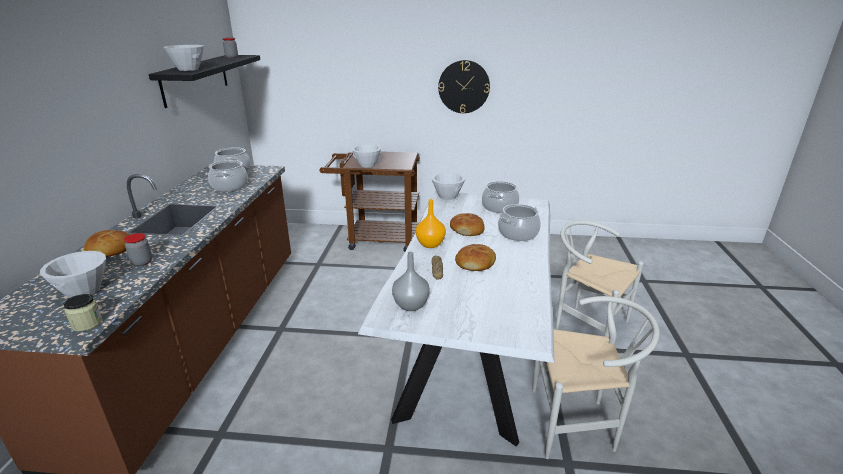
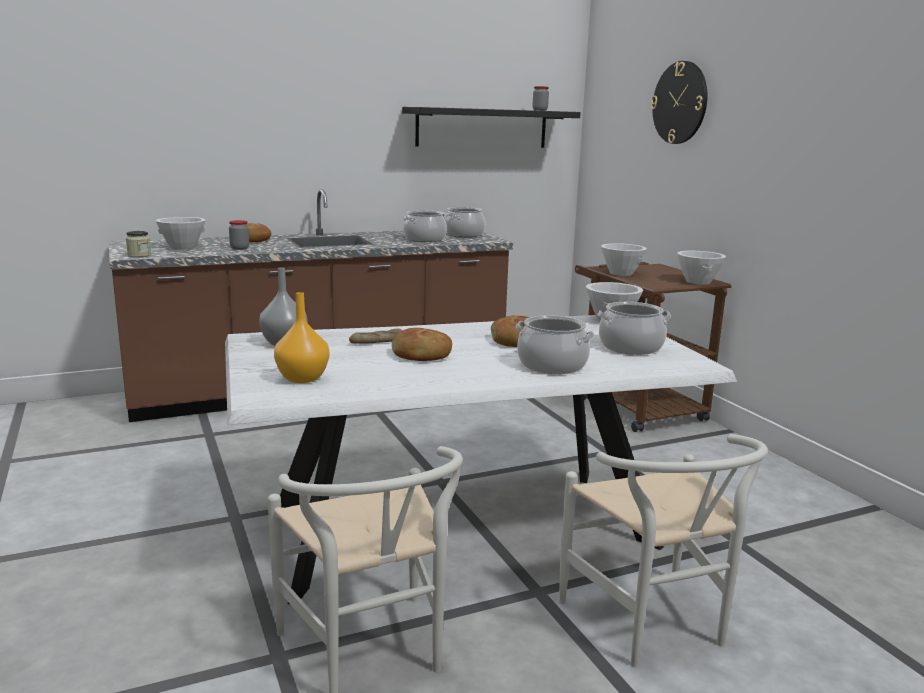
camera: 60 degrees right, 10 degrees down
(188, 69) = (443, 107): white bowl -> white bowl (698, 282)
(429, 244) = (443, 331): orange vase -> orange vase (302, 378)
(464, 87) = (812, 176): wall clock -> wall clock (680, 103)
(585, 325) = (653, 627): white chair -> white chair turned 150 degrees clockwise

